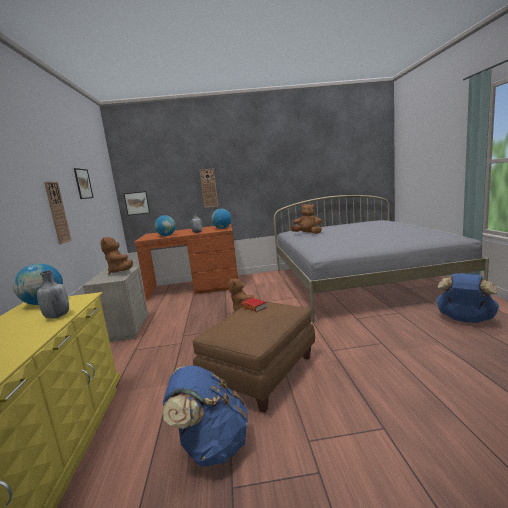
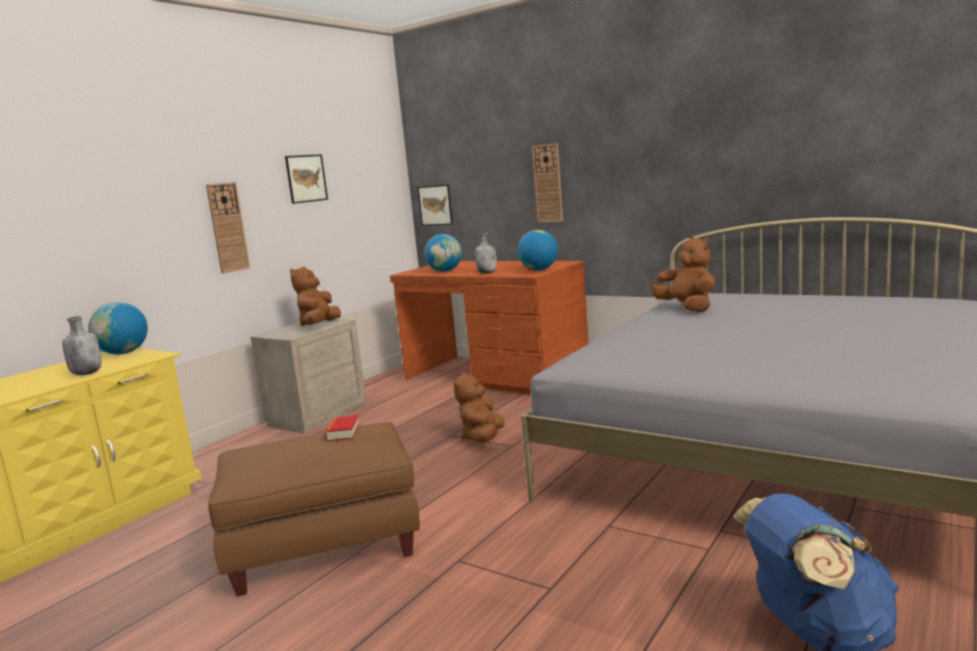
camera: 40 degrees right, 0 degrees up
(211, 445) = (145, 600): blue backpack -> none

